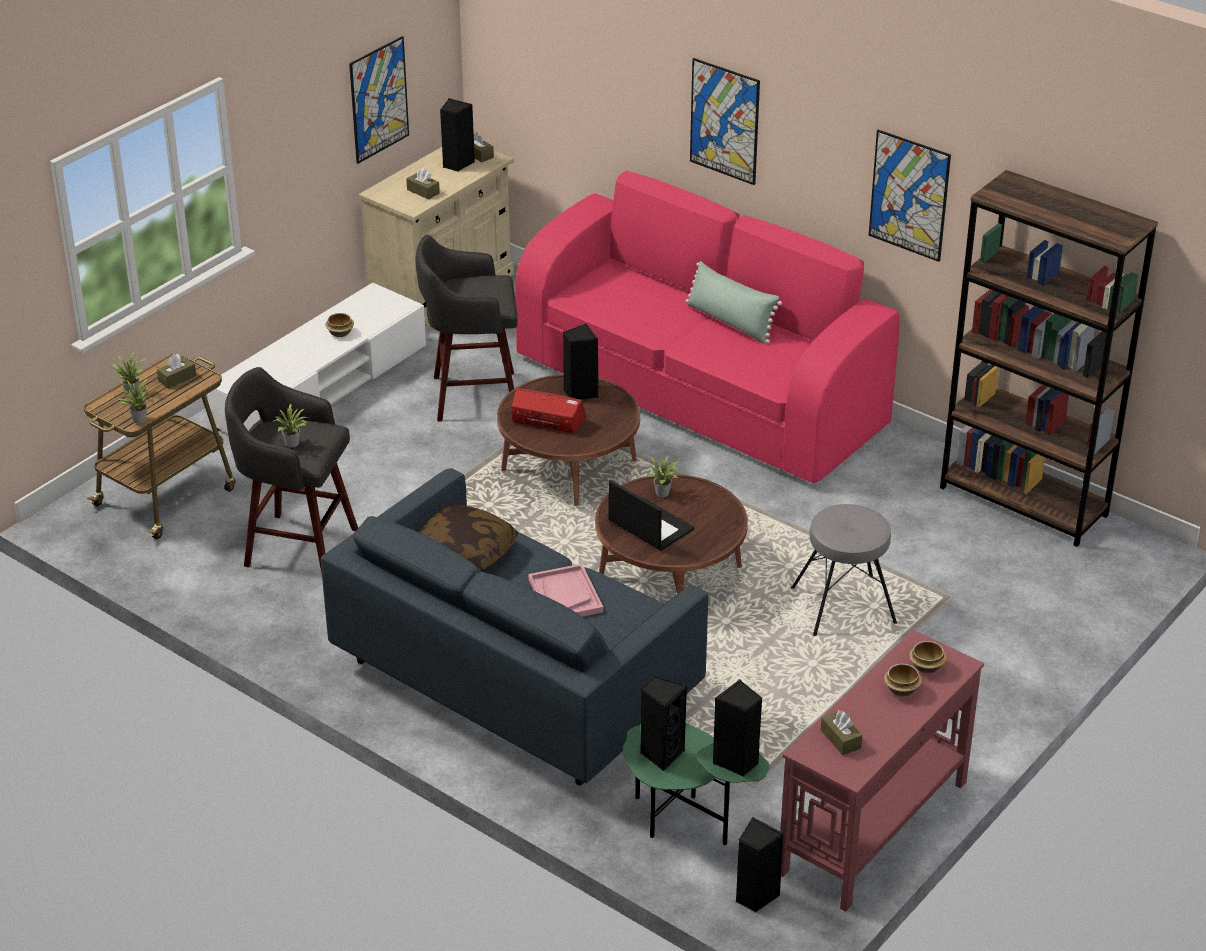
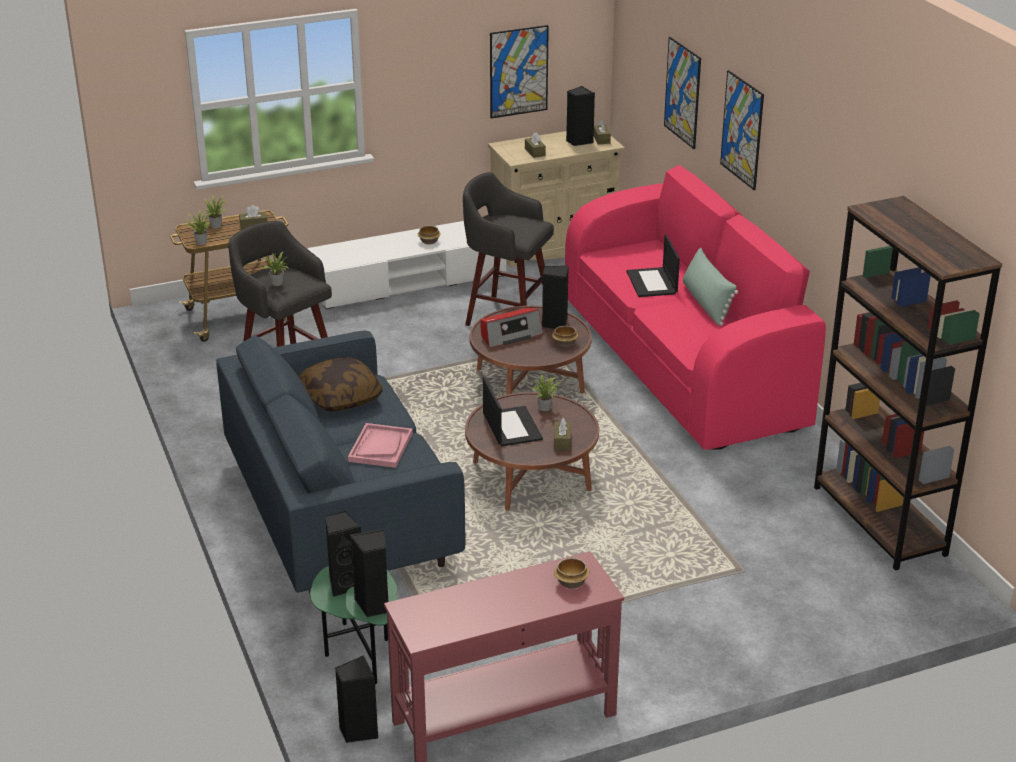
camera: 30 degrees right, 5 degrees down
(547, 421) = (510, 335): radio -> radio turned 105 degrees clockwise
(655, 314) = (652, 283): none -> laptop
(840, 739) = (441, 609): brown tissue box -> brown tissue box (562, 441)
(844, 606) = (645, 547): grey stool -> none
(902, 690) = (531, 592): bowl -> bowl (564, 344)
(909, 195) = (844, 213): picture -> picture (682, 92)

